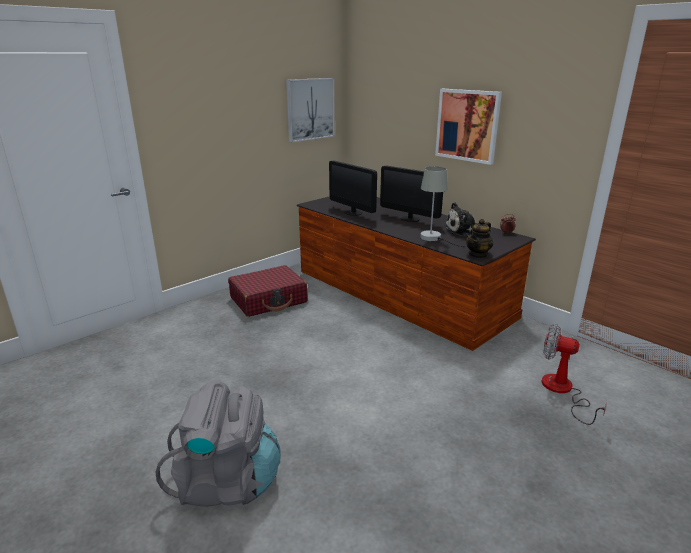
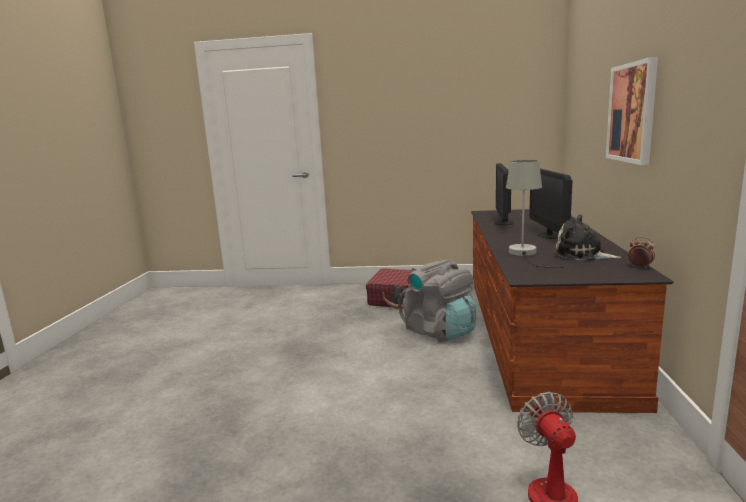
camera: 50 degrees right, 10 degrees down
(227, 482) = (169, 392): grey backpack -> grey backpack (440, 331)
(310, 109) = (511, 112): picture -> none
(478, 255) = (530, 275): teapot -> none

